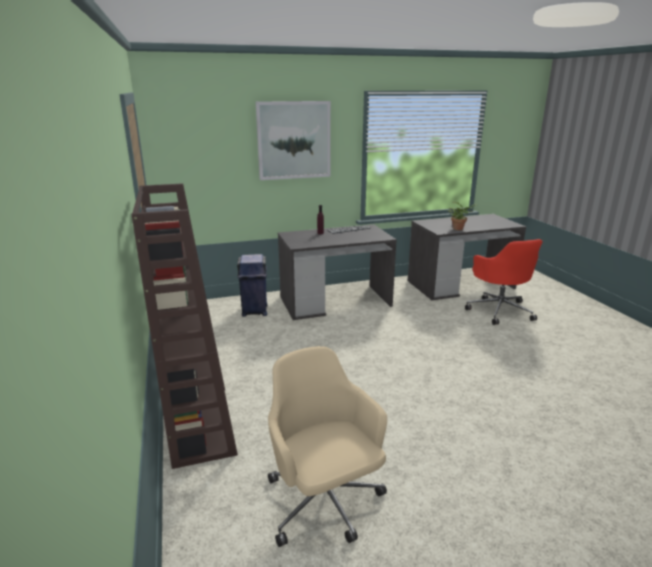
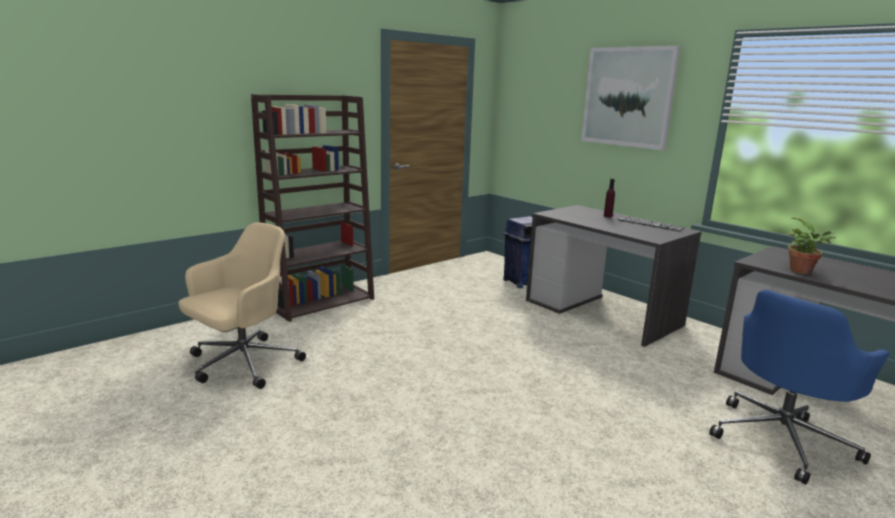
camera: 65 degrees right, 5 degrees down
(499, 310) = (782, 439): red office chair -> blue office chair

